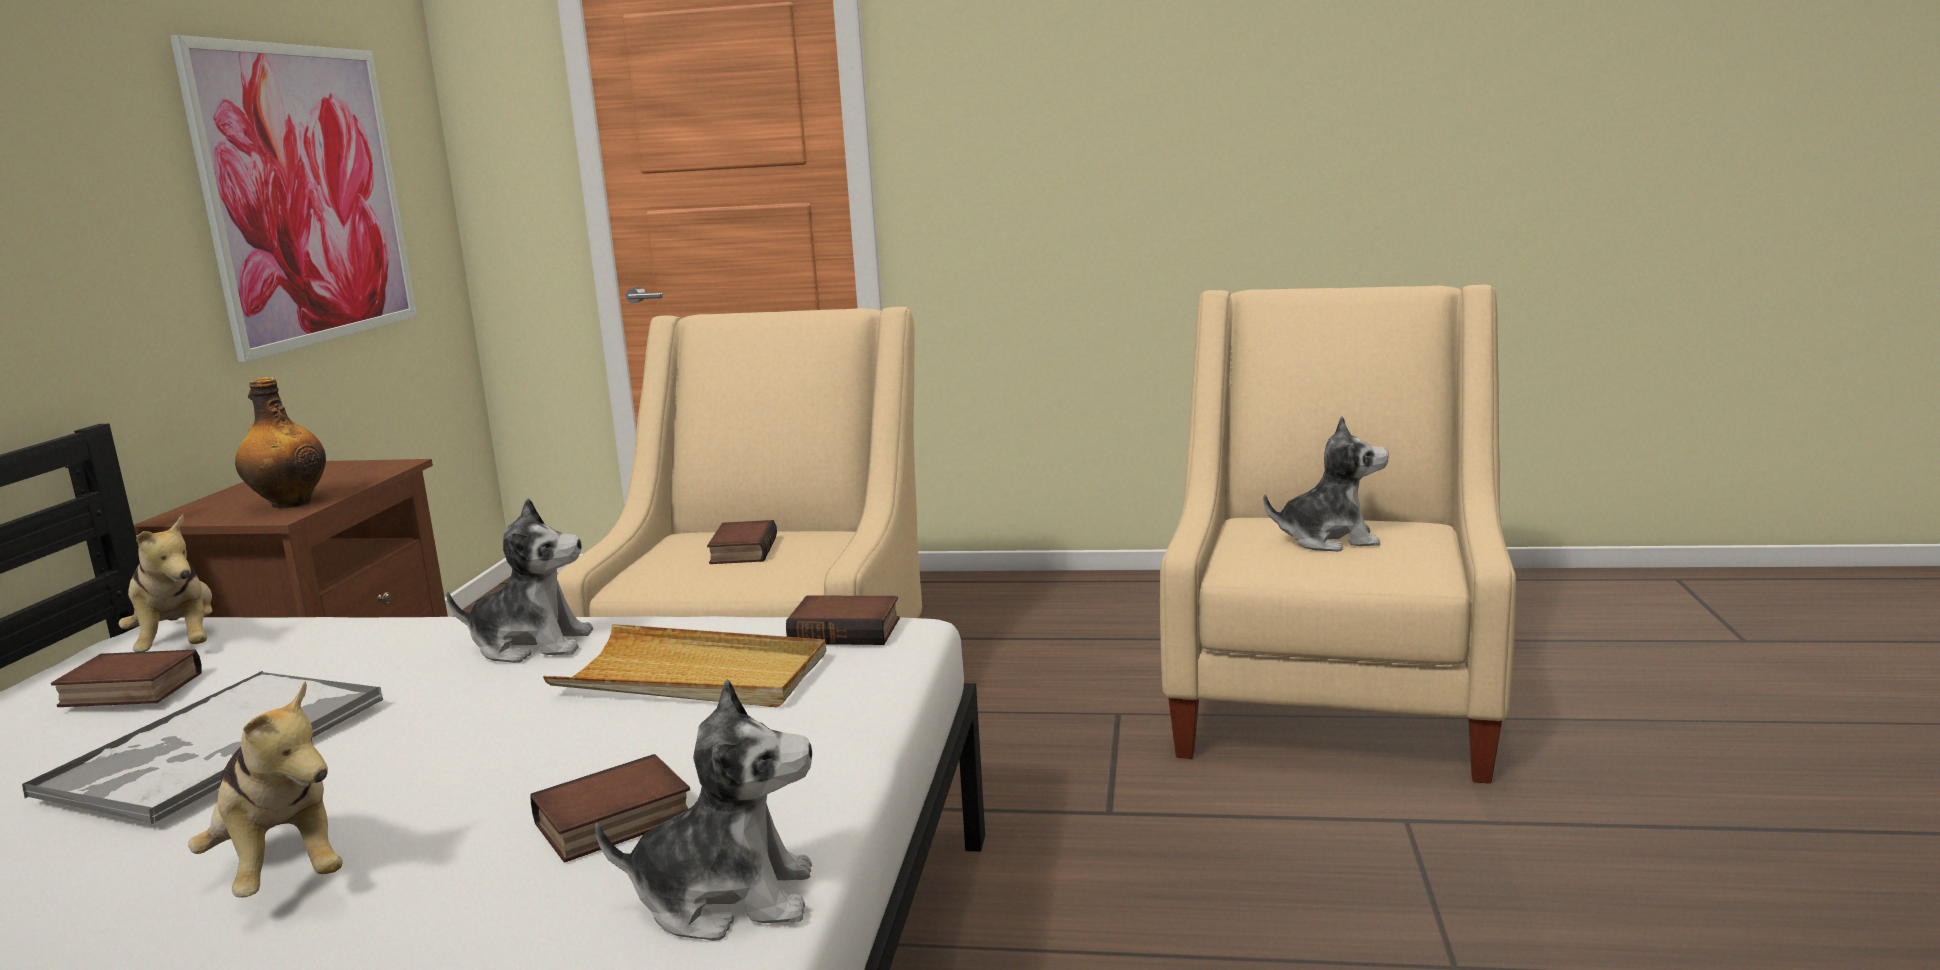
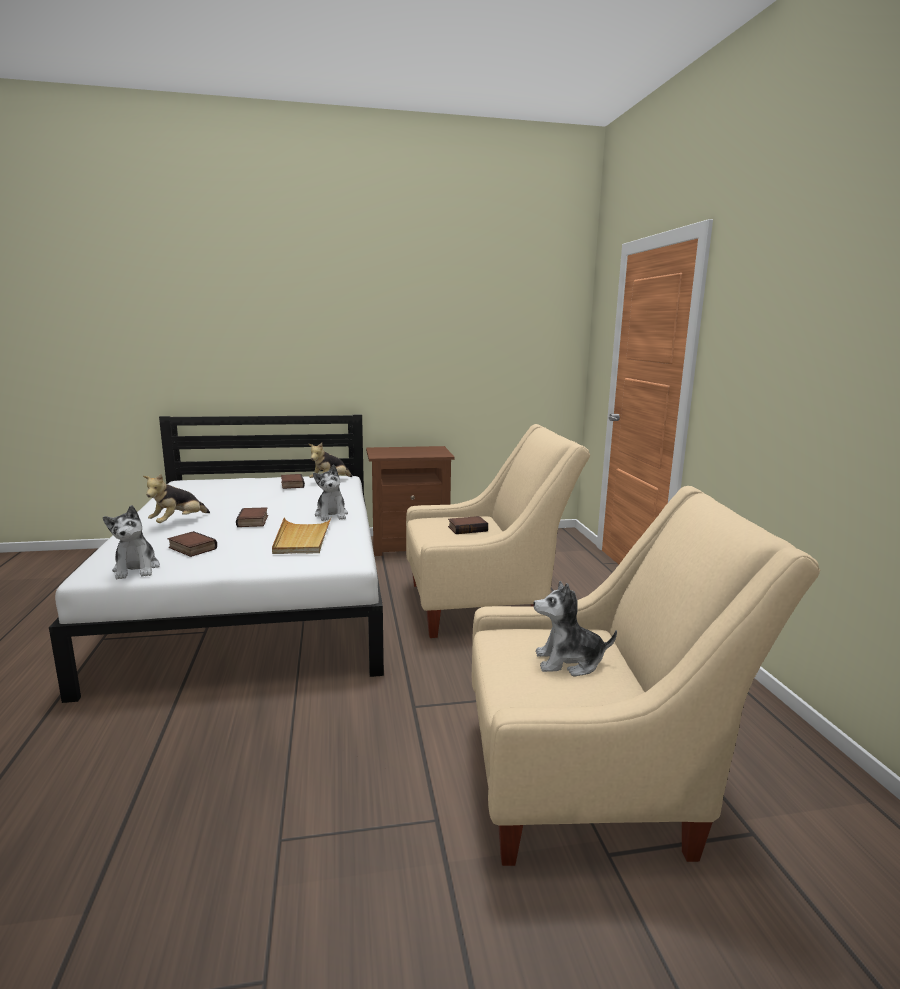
camera: 70 degrees right, 0 degrees up
(213, 747) = (251, 500): tray -> none
(290, 503) = (392, 454): bottle -> none
(306, 195) = (487, 352): picture -> none
(847, 630) = (347, 553): book -> book (254, 521)
(1328, 540) = (569, 662): plush toy -> plush toy turned 105 degrees clockwise

